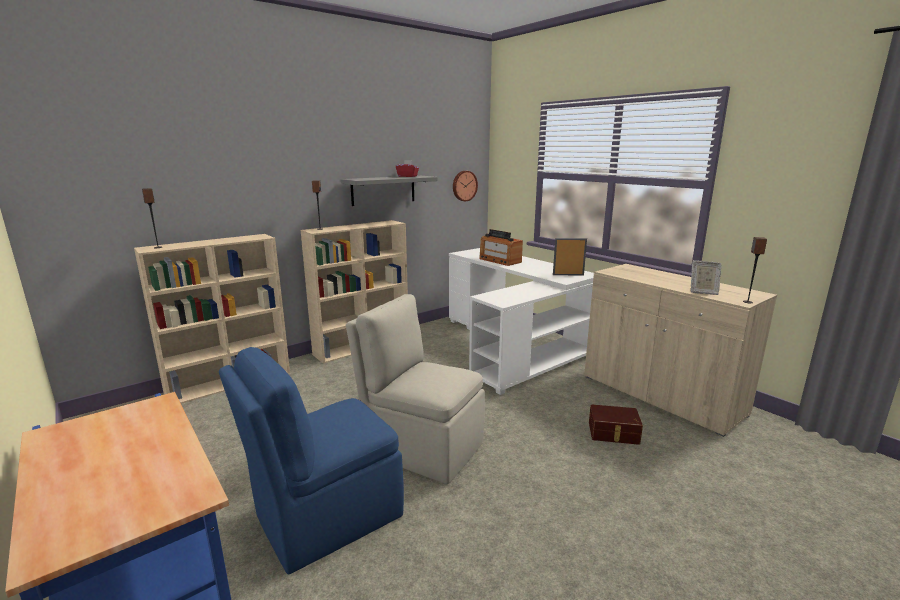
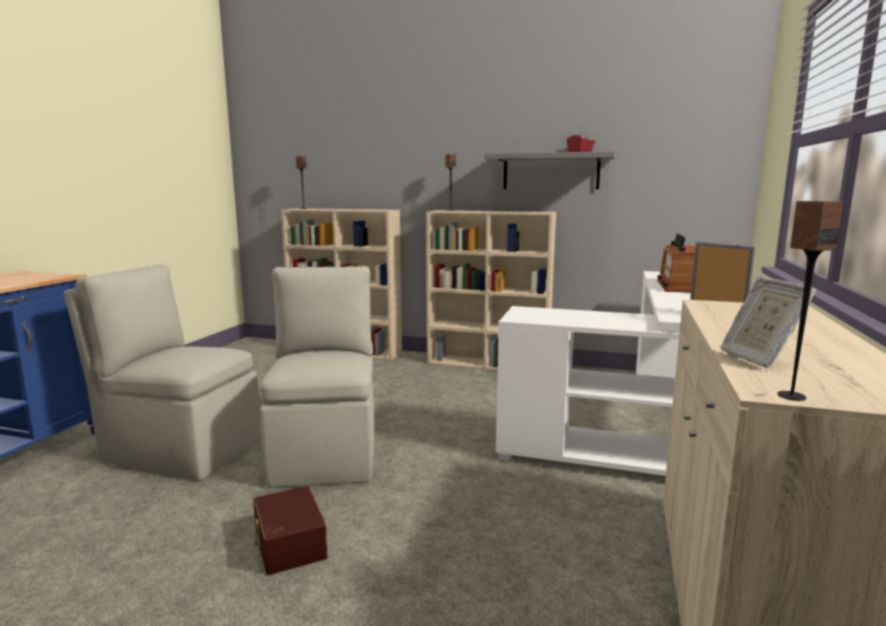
camera: 55 degrees right, 5 degrees down
(325, 517) = (181, 450): blue chair -> beige chair
(464, 186) = (700, 172): wall clock -> none
(613, 433) = (517, 580): brown storage box -> brown storage box (288, 544)

